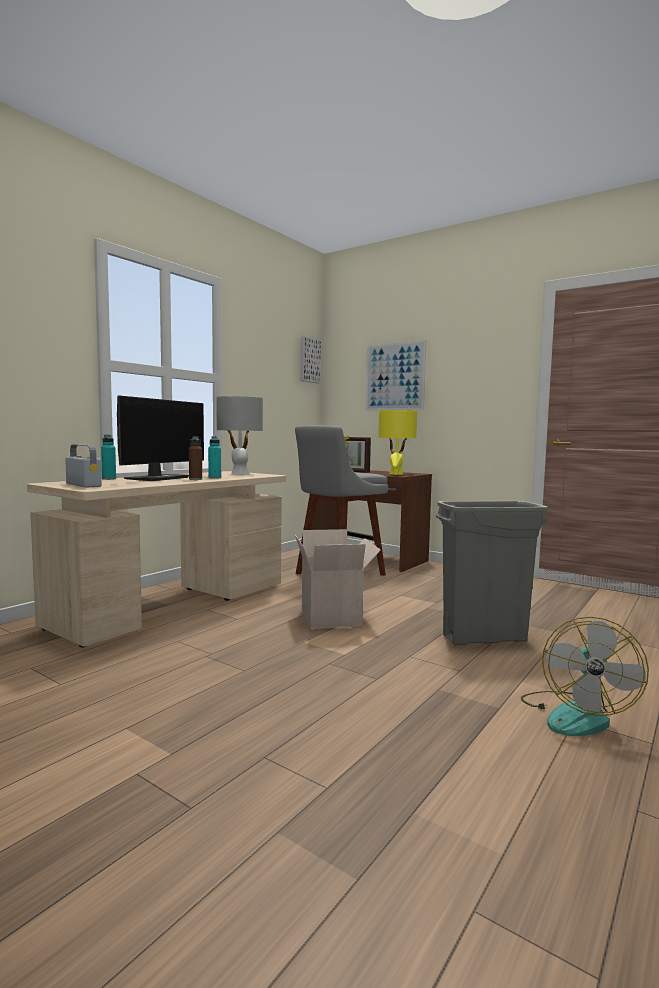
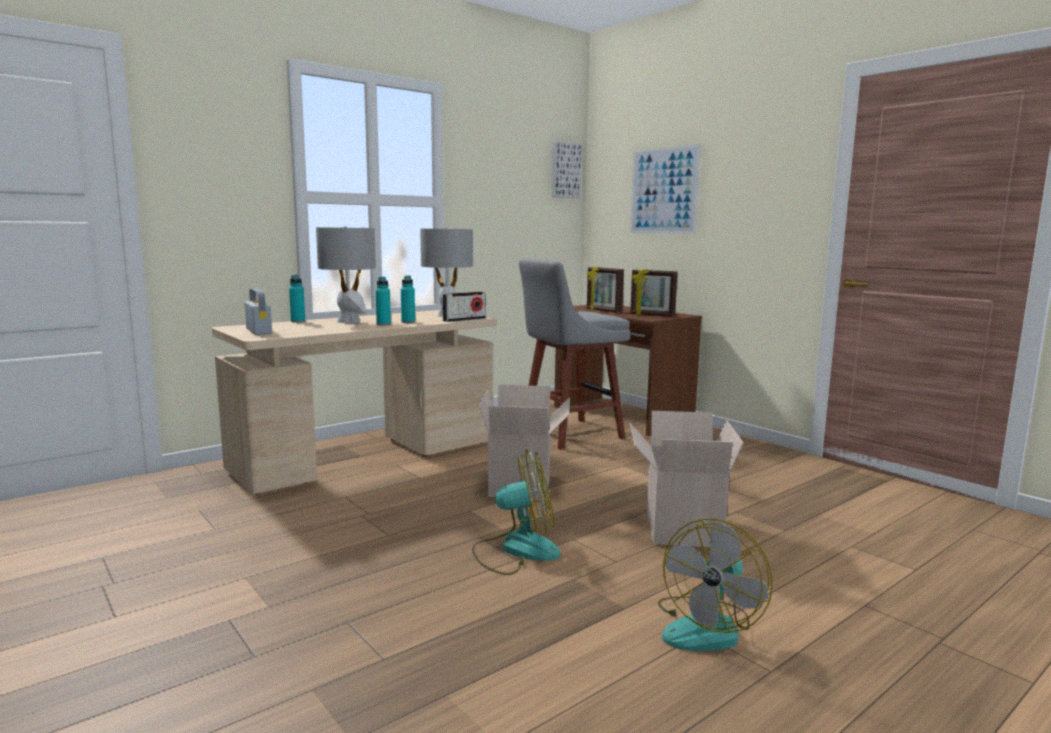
camera: 15 degrees right, 5 degrees up
(159, 478) = (349, 321): monitor -> grey table lamp
(195, 479) = (383, 324): brown bottle -> turquoise bottle
(260, 476) = (464, 319): none -> radio
(370, 670) = (516, 550): none -> fan
(396, 474) = (652, 315): yellow table lamp -> picture frame
(485, 638) = (679, 528): grey trash can -> cardboard box

